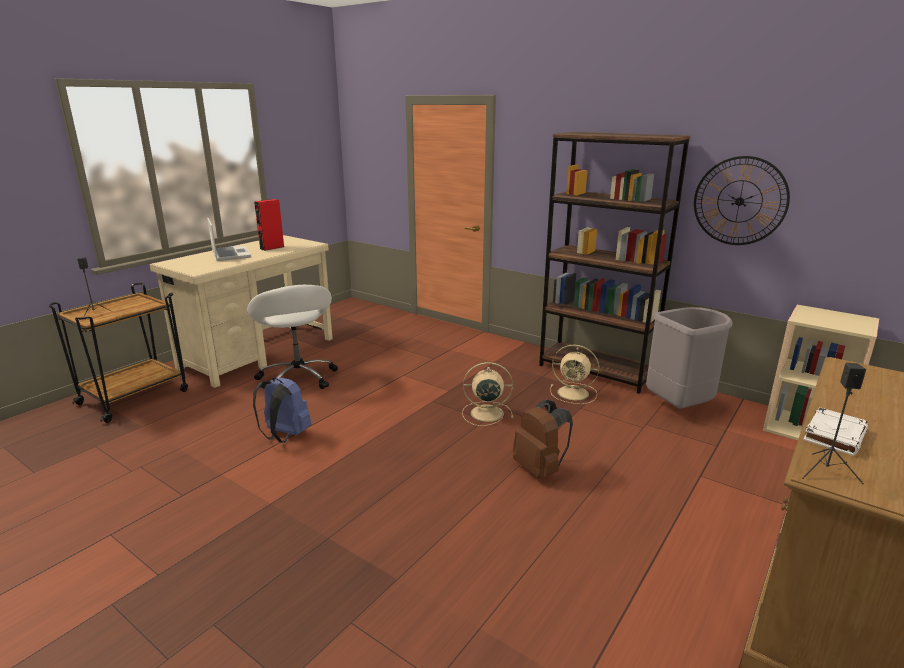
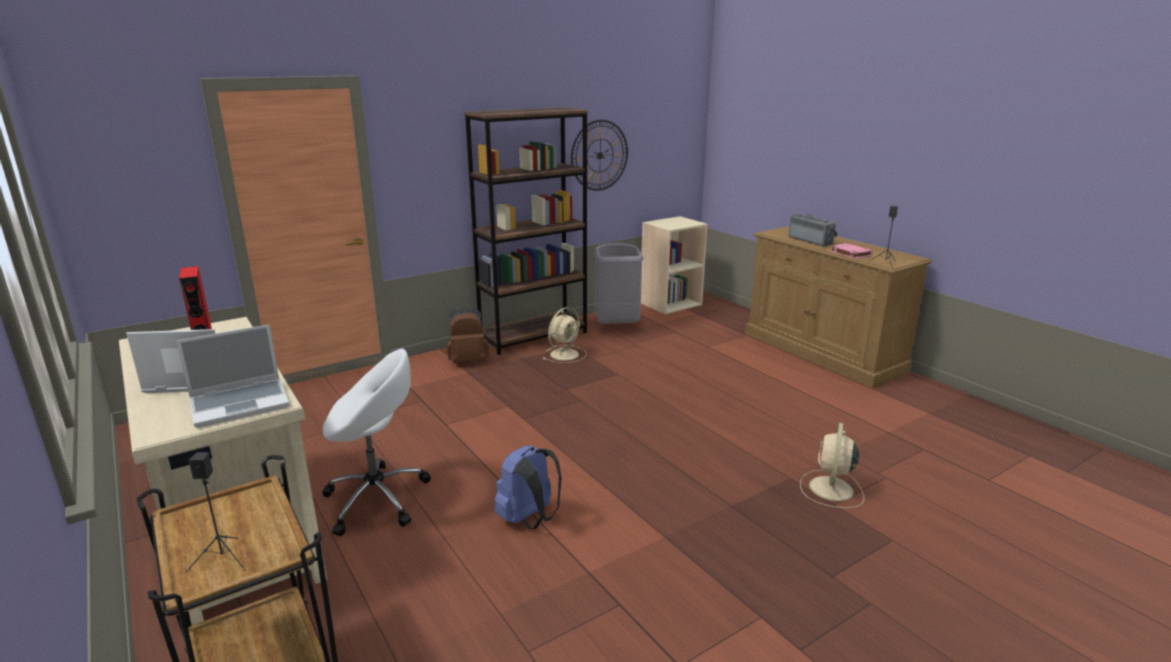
camera: 70 degrees left, 0 degrees up
(199, 266) = (241, 403): none -> laptop
(485, 413) = (569, 397): beige fan -> beige fan (831, 489)
(540, 469) = (672, 394): brown backpack -> brown backpack (468, 361)
(834, 435) = (850, 253): white book -> pink book
(862, 399) = (812, 240): none -> radio

